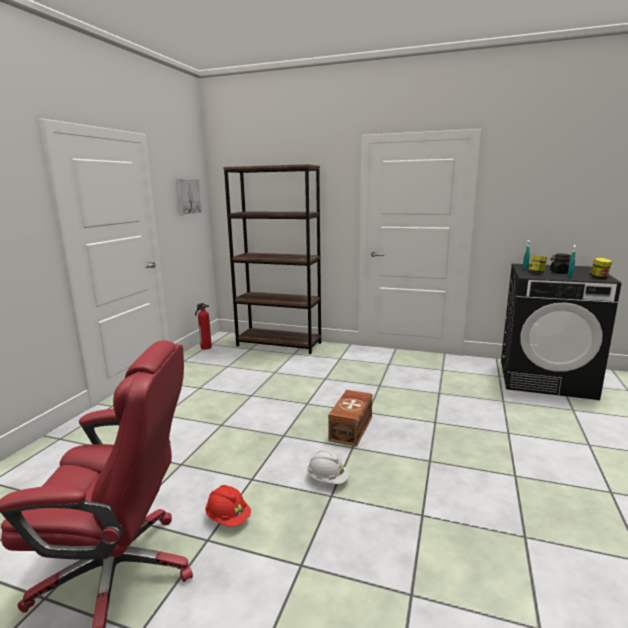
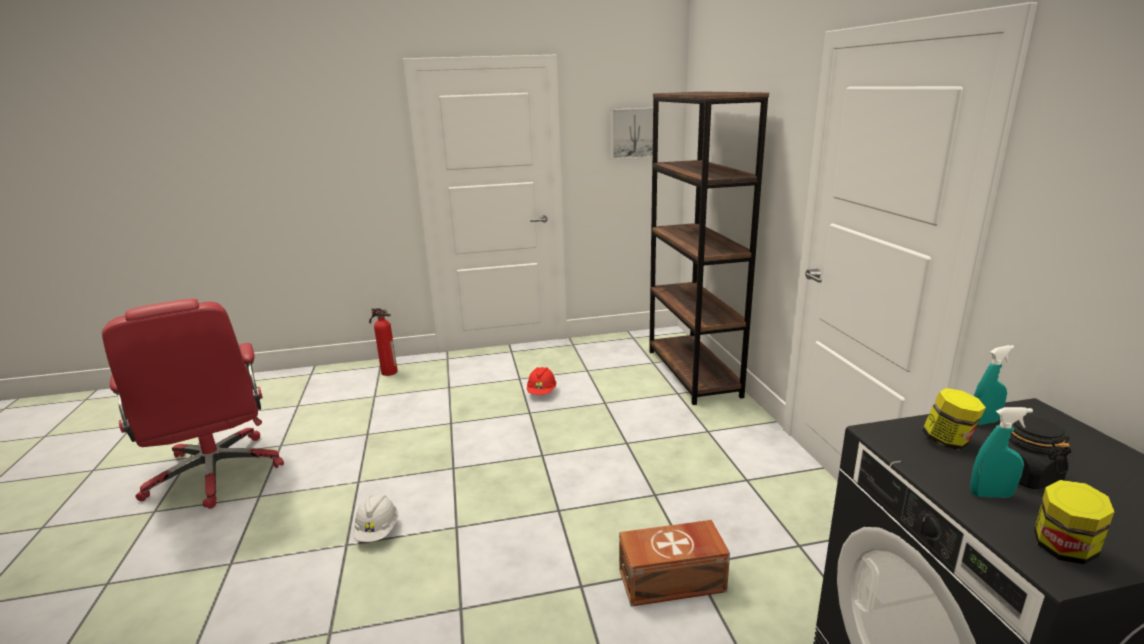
camera: 60 degrees right, 5 degrees up
(205, 347) = (621, 339): fire extinguisher -> fire extinguisher (388, 372)
(228, 518) = (292, 494): red hard hat -> red hard hat (542, 392)
(352, 428) = (503, 511): brown storage box -> brown storage box (673, 581)

